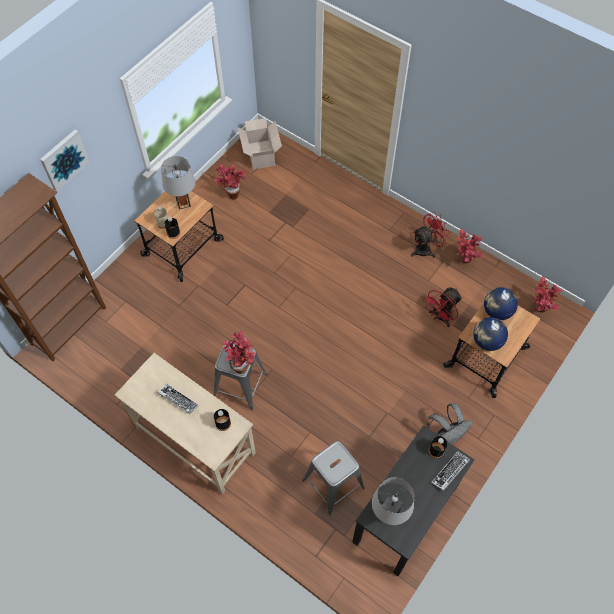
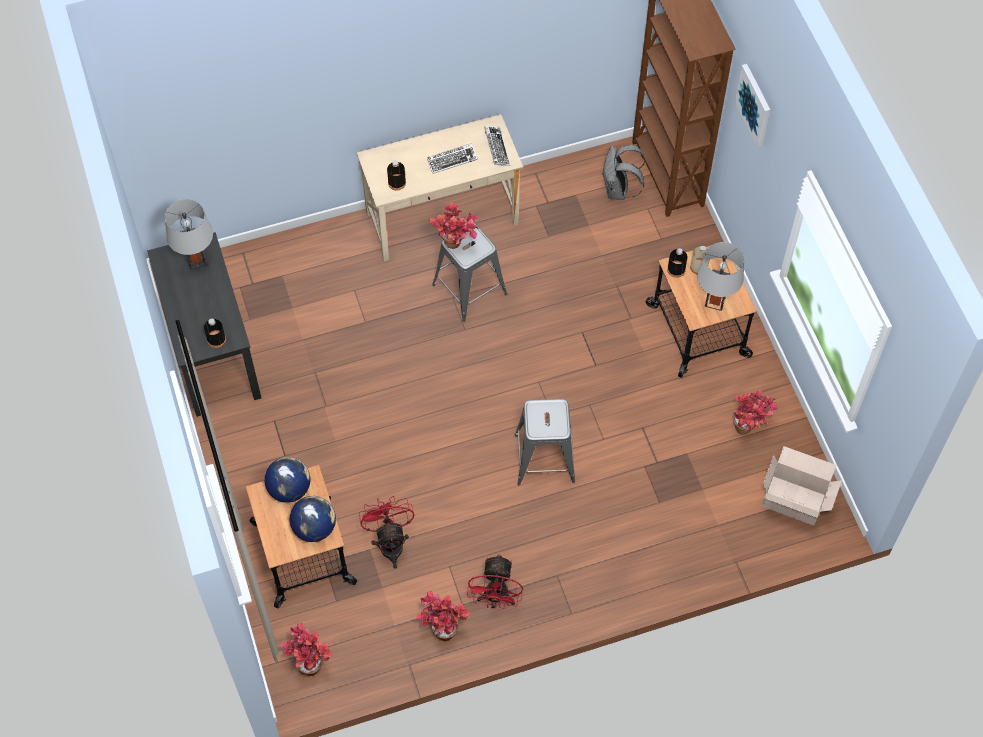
camera: 125 degrees right, 0 degrees up
(333, 484) = (295, 308): grey stool -> grey stool (544, 458)
(445, 437) = (253, 443): grey backpack -> grey backpack (618, 190)
(450, 472) = (187, 336): keyboard -> keyboard (496, 148)

